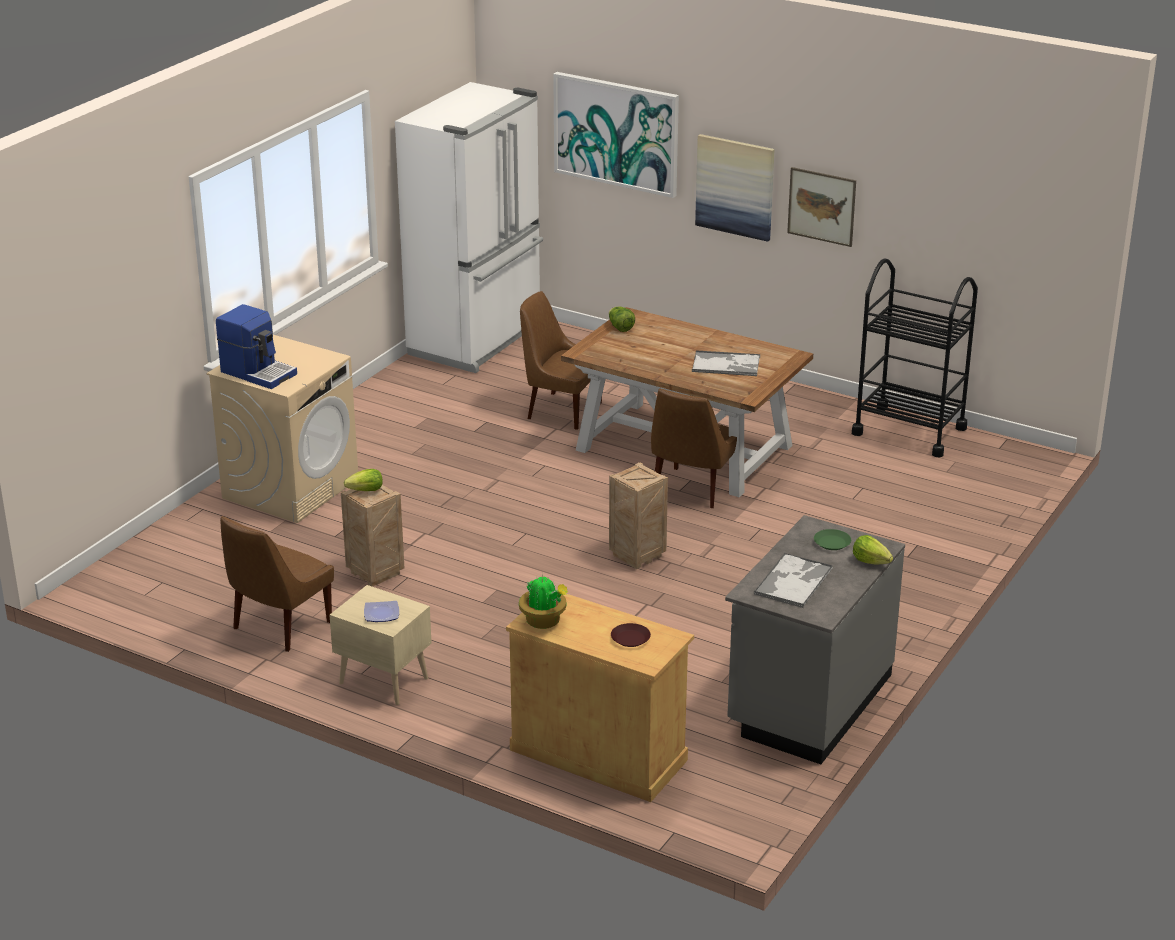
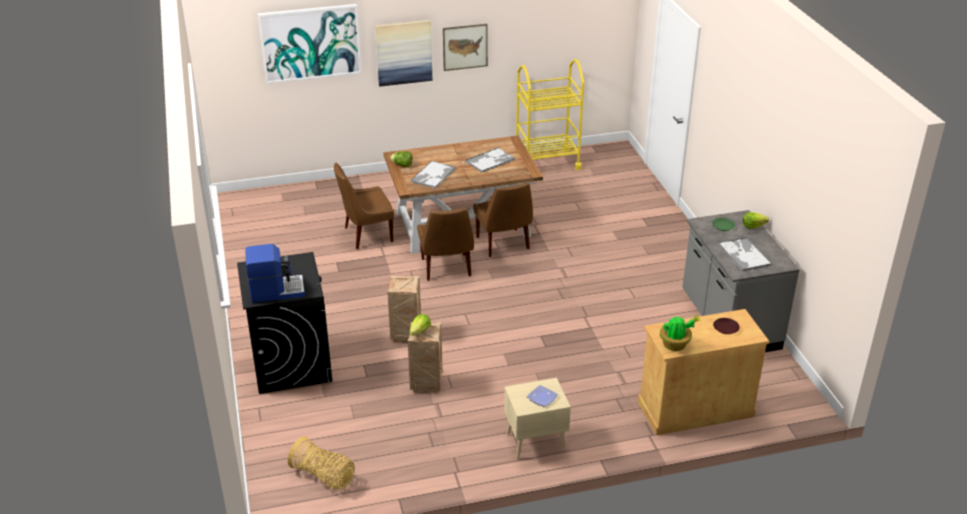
camera: 45 degrees left, 5 degrees up
(159, 594) = (324, 476): none -> basket
(279, 627) = (429, 449): brown chair -> brown chair (446, 268)
(291, 488) = (291, 363): beige washing machine -> black washing machine
(478, 340) = (250, 217): white fridge -> none
(633, 351) = (433, 175): none -> tray
(637, 555) = (537, 294): crate -> crate (405, 334)
(909, 431) = (547, 162): black cart -> yellow cart

